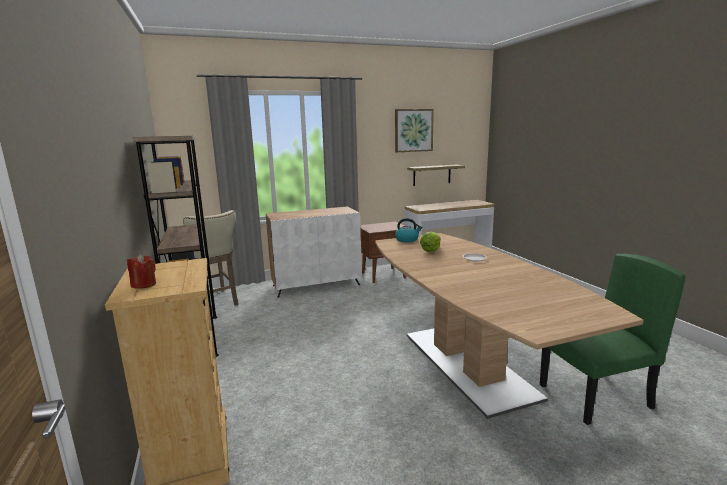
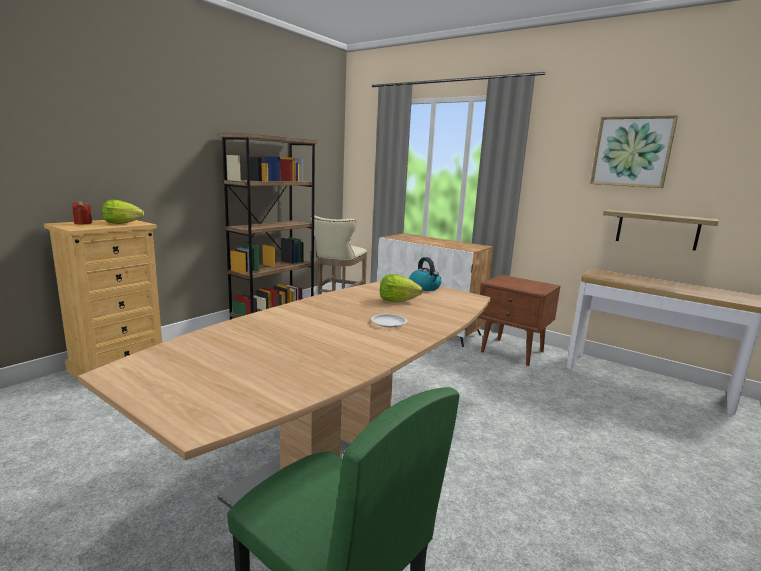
camera: 55 degrees right, 0 degrees up
(176, 269) = (122, 223): none -> lettuce

